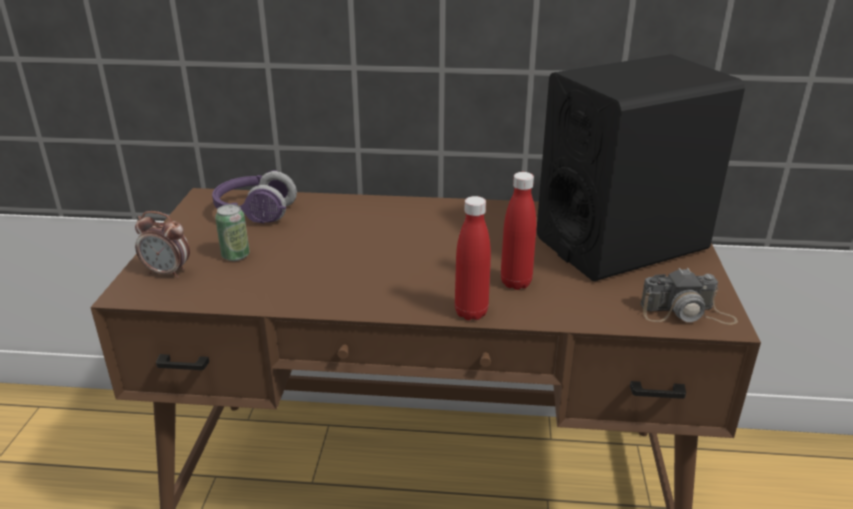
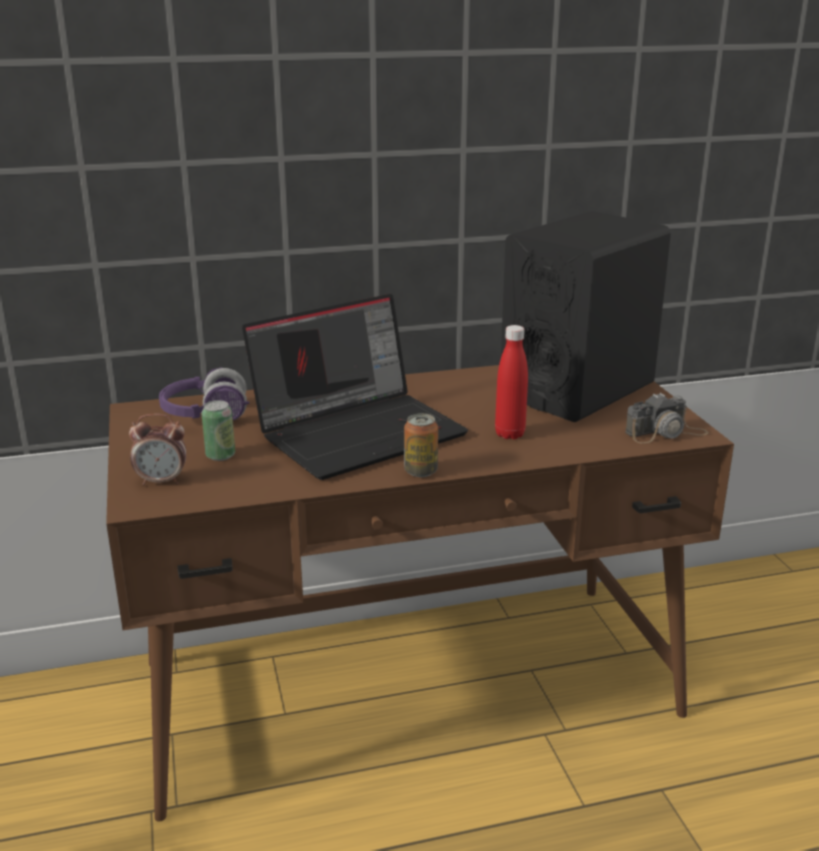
camera: 20 degrees left, 5 degrees down
(374, 253) = (359, 431): none -> laptop
(398, 309) = (421, 471): none -> can
(471, 313) = (488, 463): red bottle -> none

